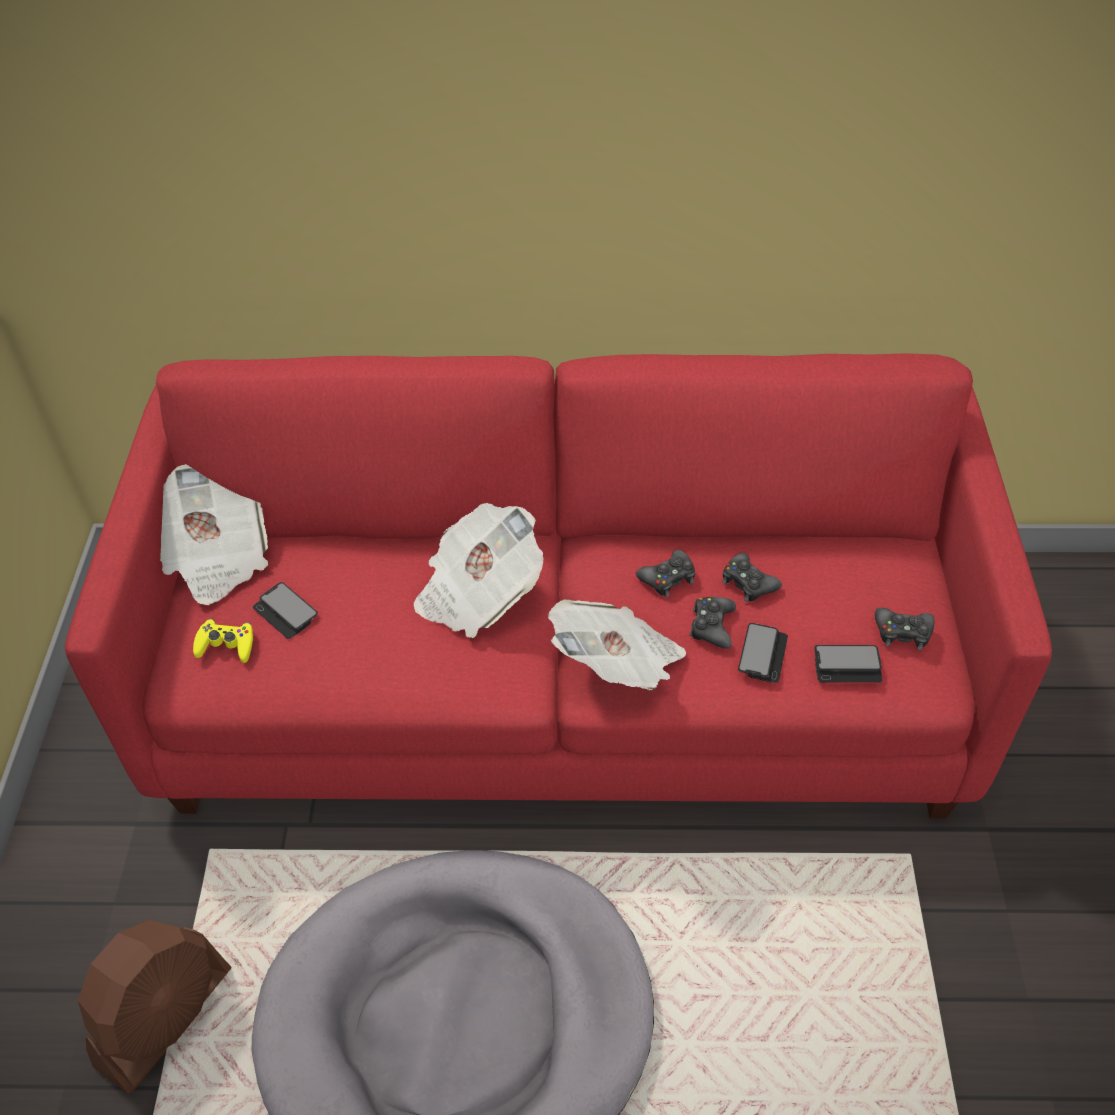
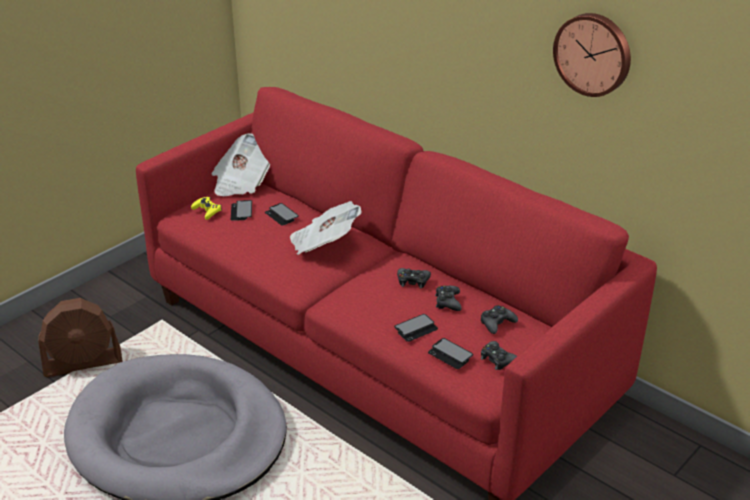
camera: 40 degrees right, 15 degrees down
(356, 580) = (281, 215): none -> phone
(618, 664) = (346, 297): newspaper -> none
(712, 626) = (407, 307): black game controller -> black game controller (497, 323)
(850, 109) = (593, 54): none -> wall clock

